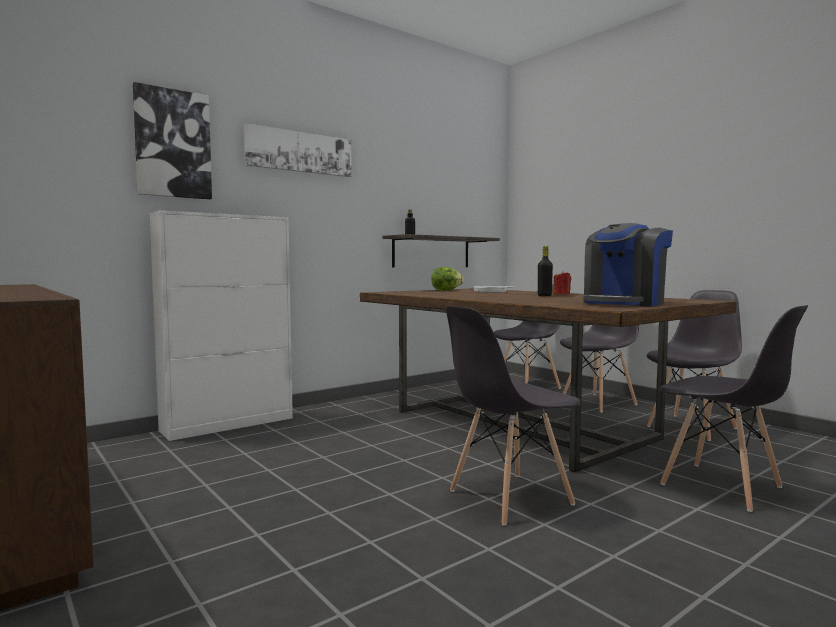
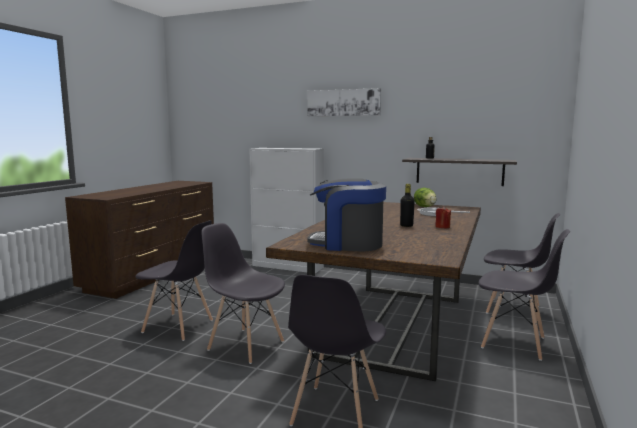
camera: 60 degrees right, 5 degrees up
(173, 144) = (272, 109): picture -> none
(692, 427) = (501, 393): grey chair -> grey chair (178, 327)

